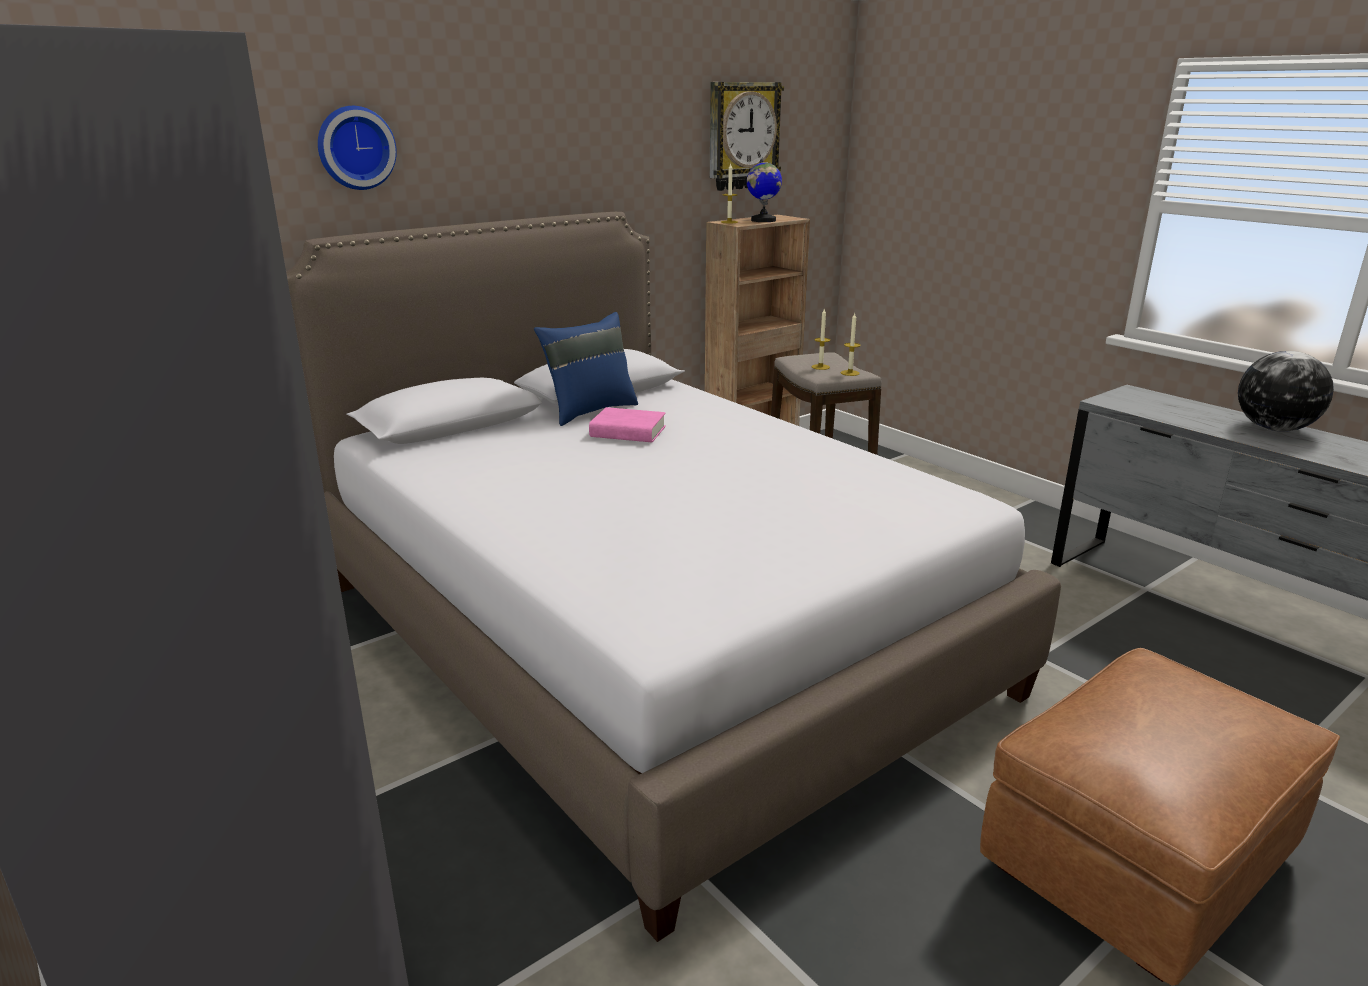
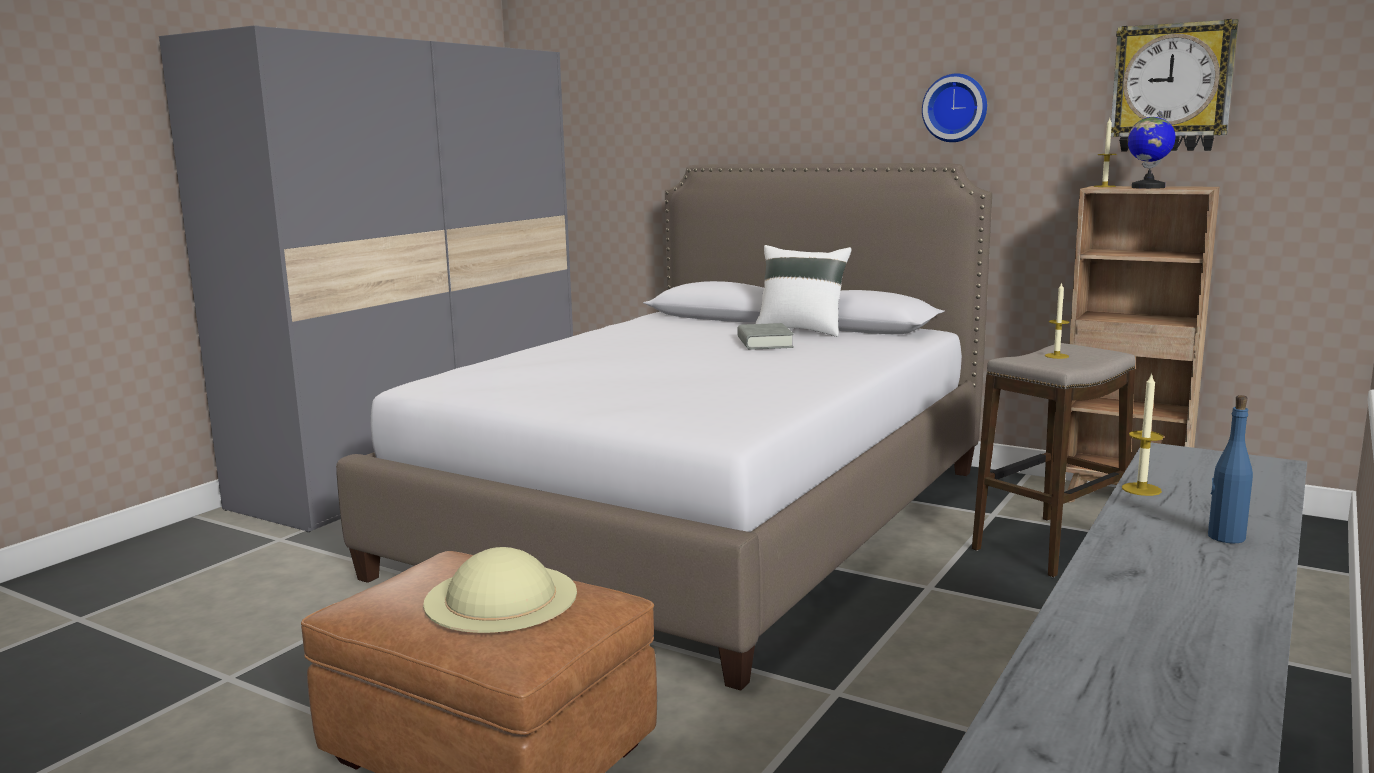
camera: 70 degrees right, 10 degrees down
(355, 148) = (744, 102): wall clock -> wall clock (955, 108)
(589, 411) = (801, 331): blue pillow -> white pillow
(628, 432) = (764, 343): pink book -> grey book
(850, 373) = (1047, 362): candle -> candle (1141, 489)
(1188, 710) = (501, 597): none -> beige hat
(1274, 429) = (1225, 537): globe -> blue bottle

